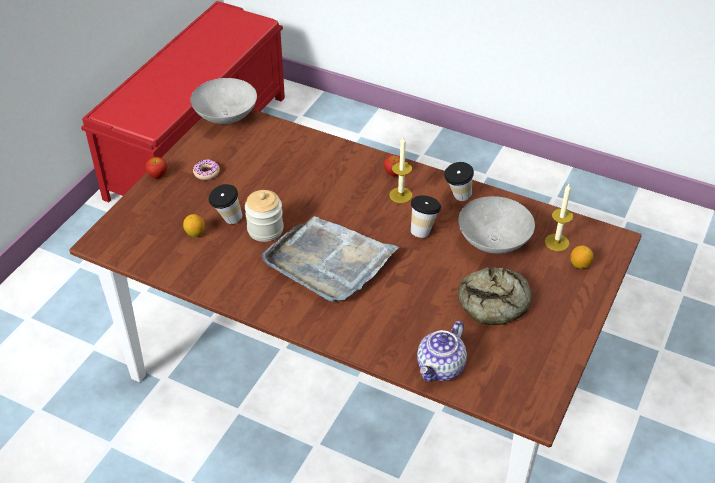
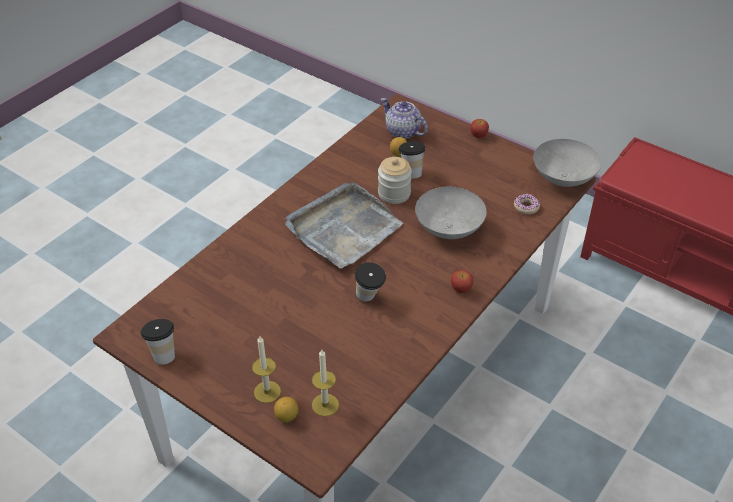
camera: 100 degrees right, 0 degrees up
(206, 172) = (478, 163): donut -> donut (526, 207)
(400, 195) = (425, 289): candle -> candle (267, 392)
(441, 368) = (197, 282): teapot -> teapot (402, 131)
(457, 197) = (413, 334): cup -> cup (163, 354)
(495, 242) = (339, 351): grey bowl -> grey bowl (449, 230)
(495, 303) = (257, 334): bread -> none

